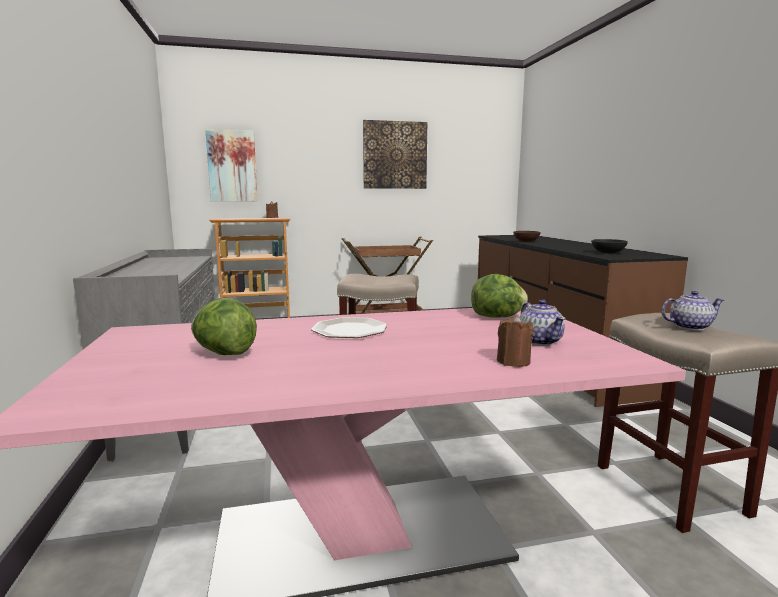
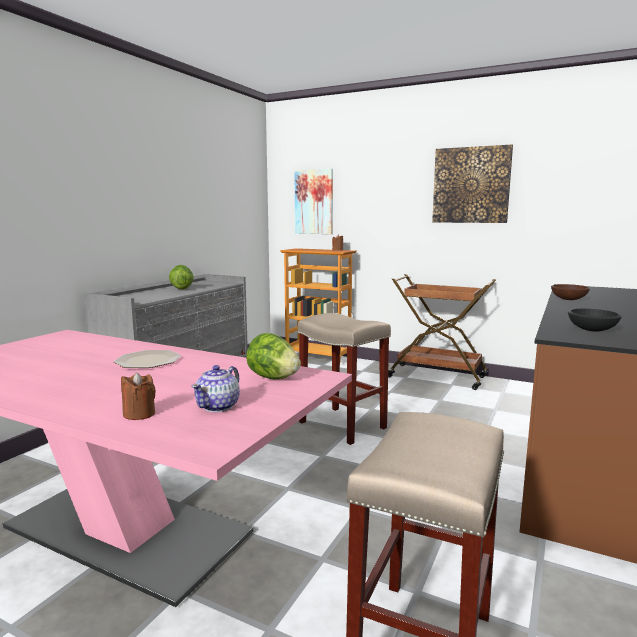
camera: 40 degrees right, 0 degrees up
(224, 353) = (48, 359): lettuce -> lettuce (181, 289)
(689, 326) = (432, 443): teapot -> none

